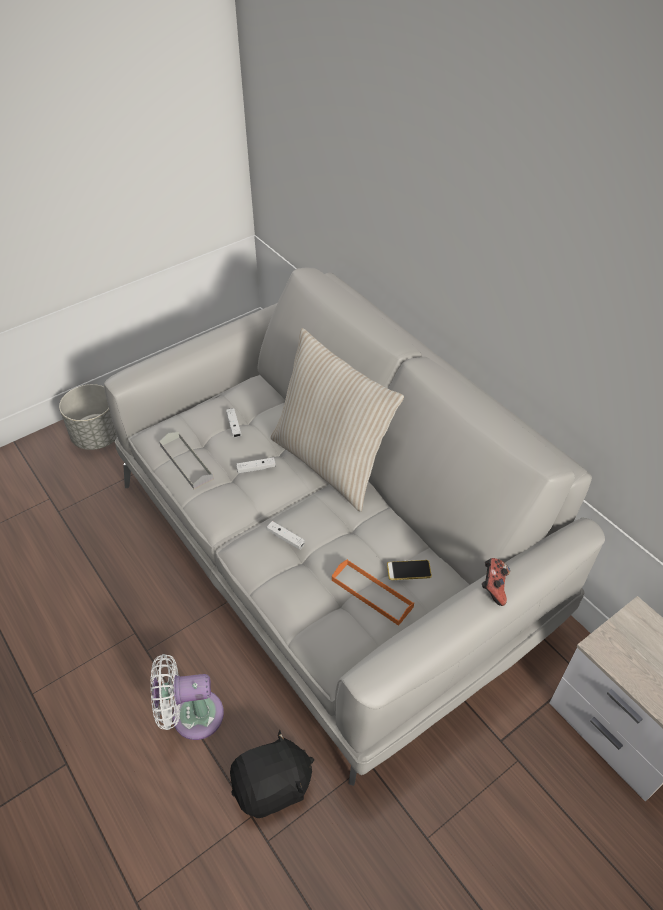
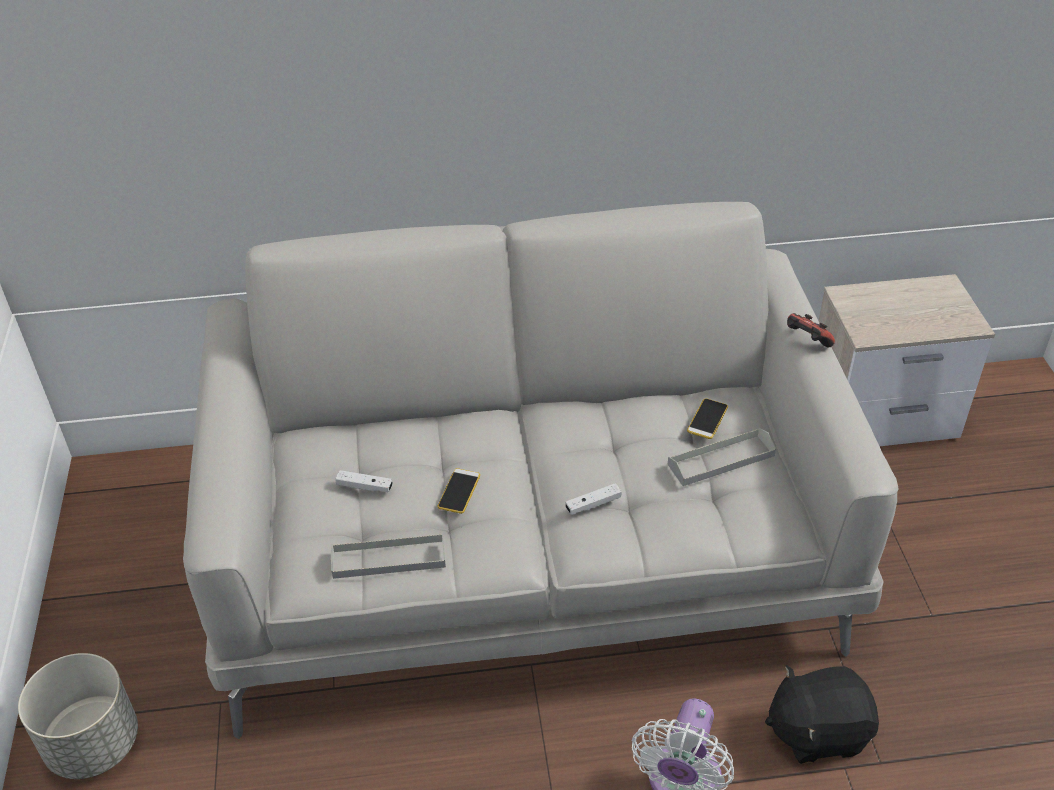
camera: 60 degrees left, 5 degrees down
(256, 468) = (459, 491): white game controller -> phone
(273, 786) = (817, 731): black plush toy -> black plush toy turned 105 degrees counterclockwise
(331, 462) = (500, 421): beige pillow -> none
(372, 593) = (721, 460): orange tray -> grey tray

